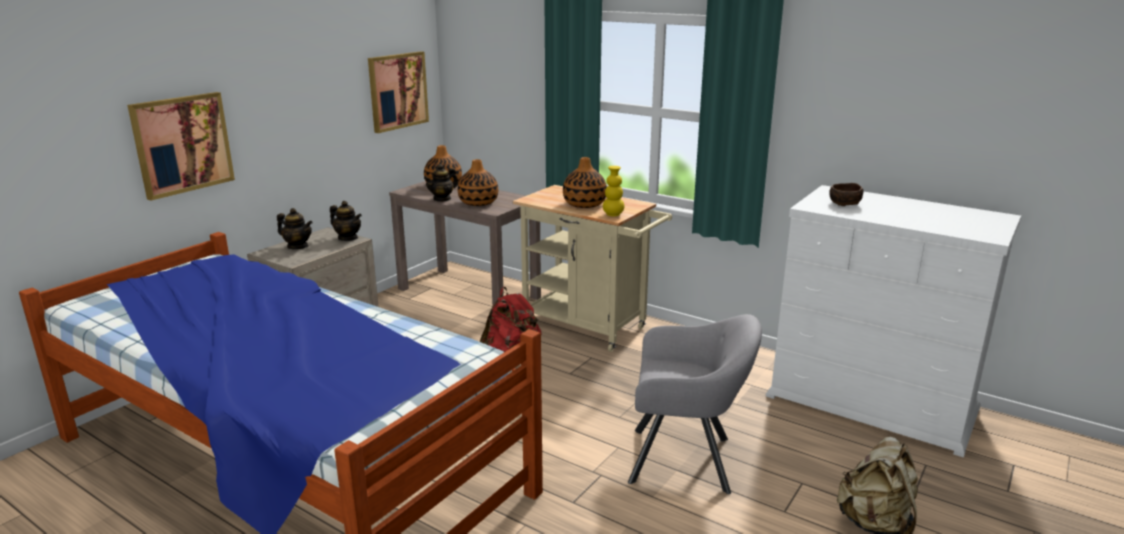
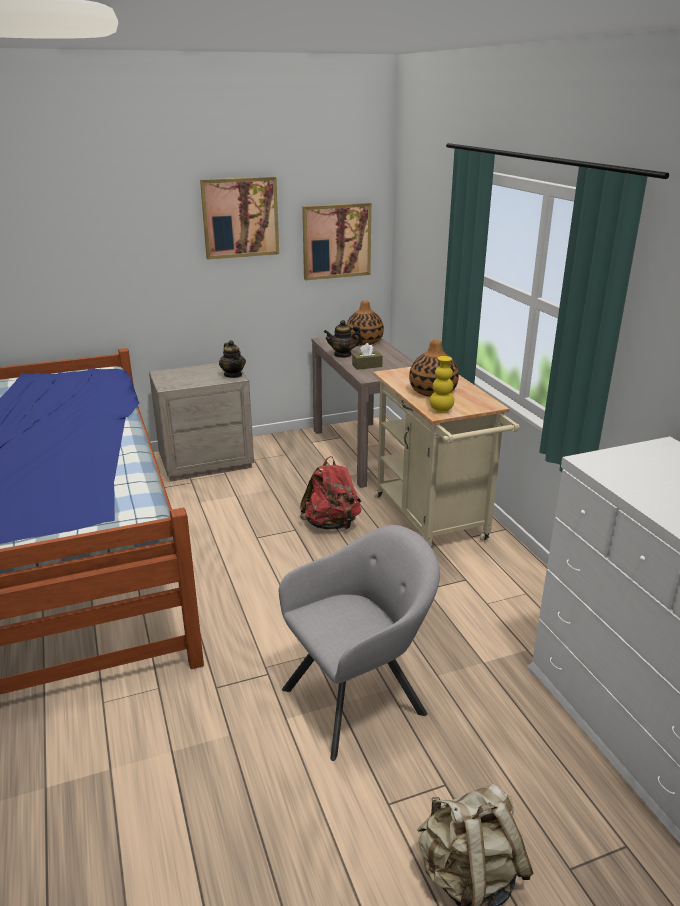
camera: 35 degrees right, 5 degrees up
(182, 144) = (101, 270): picture -> picture (240, 217)
(298, 246) = (189, 373): teapot -> none
(478, 203) = (367, 366): vase -> brown tissue box
(686, 460) = (359, 698): grey armchair -> grey armchair turned 75 degrees counterclockwise
(844, 204) = (646, 470): brown bowl -> none

